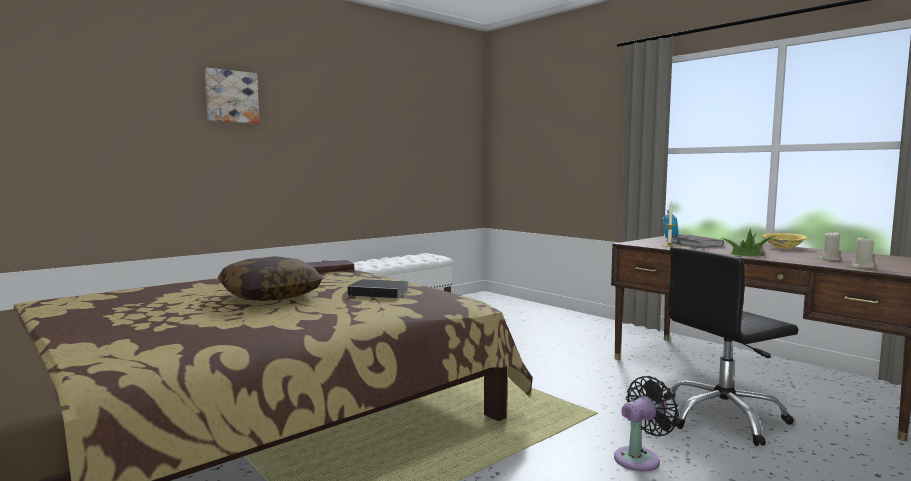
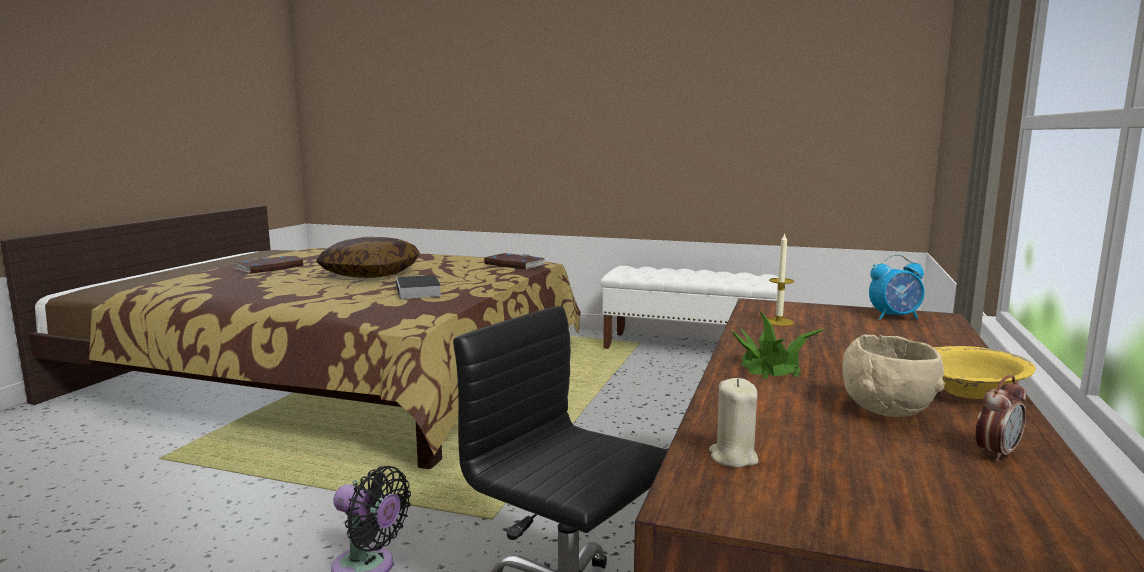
camera: 60 degrees right, 5 degrees up
(231, 96) = (528, 71): picture -> none
(694, 244) = (845, 332): book -> book (269, 268)
(807, 254) = (887, 412): none -> beige bowl
(829, 259) = (826, 430): beige candle -> none
(849, 254) = (996, 454): none -> alarm clock

